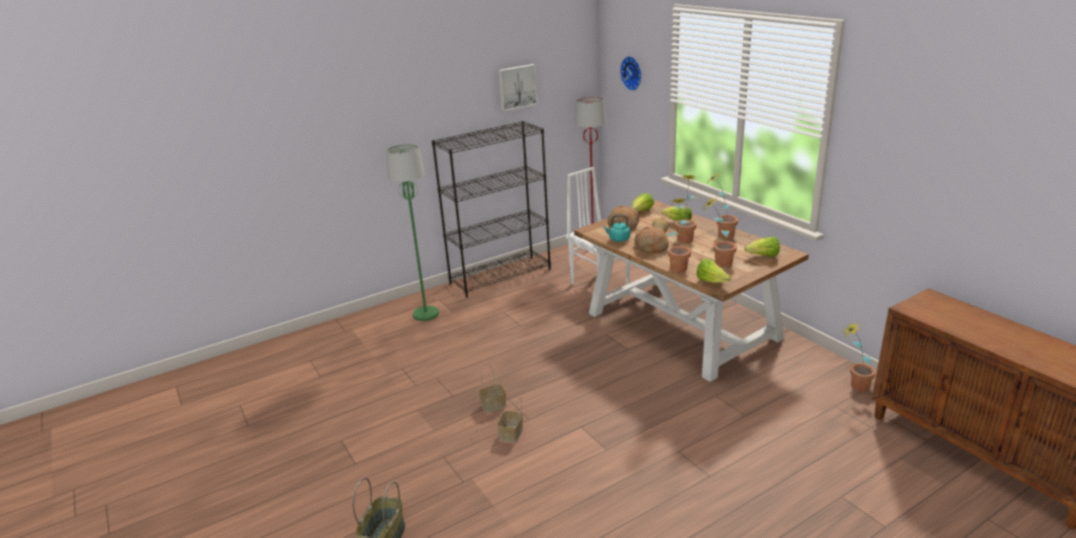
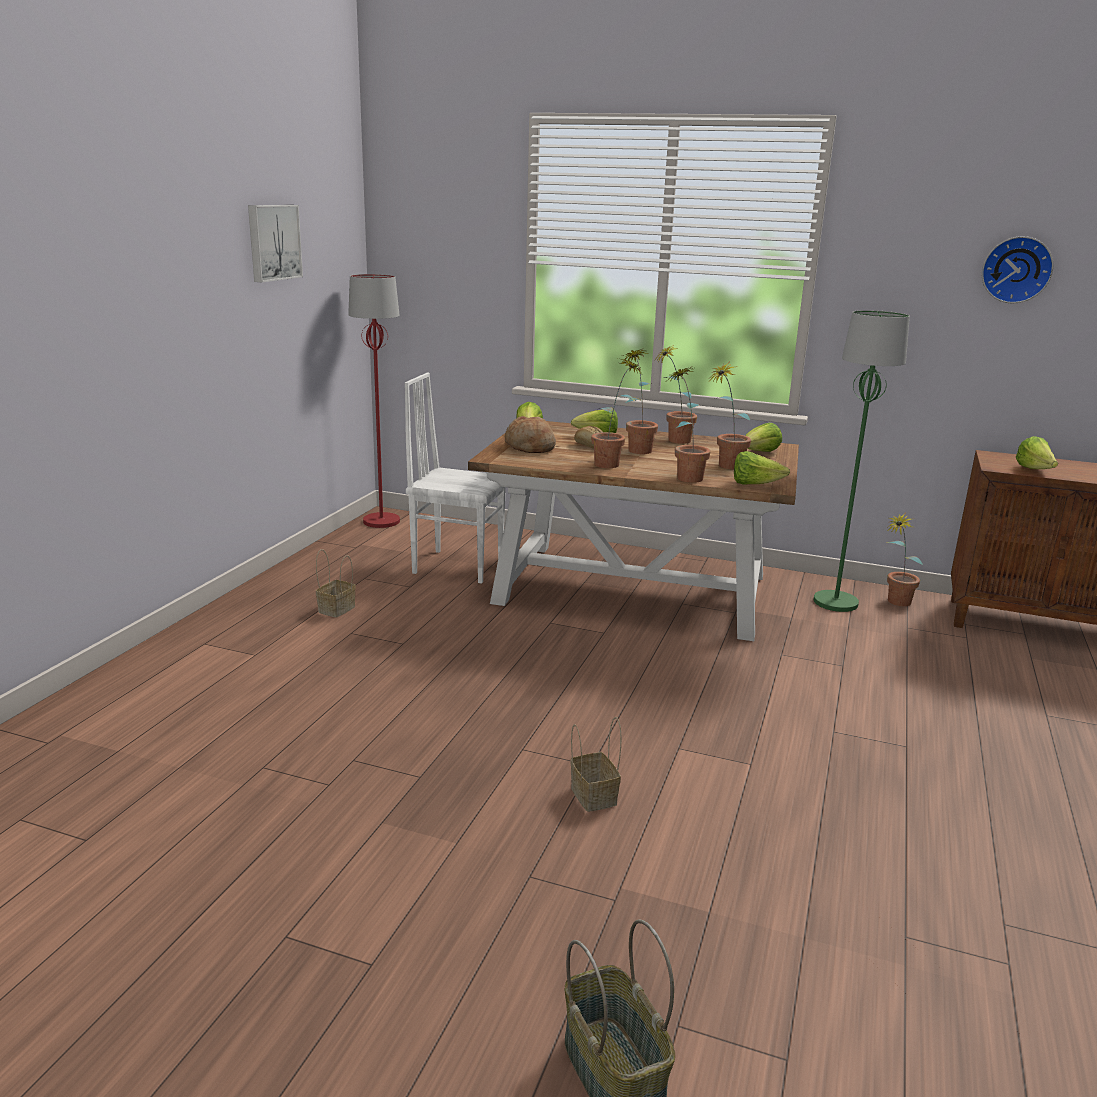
camera: 40 degrees left, 5 degrees down
(426, 314) = (205, 670): green floor lamp -> green floor lamp (835, 602)
(494, 405) = (510, 765): basket -> basket (337, 609)
(501, 276) = (280, 586): black bookcase -> none
(618, 239) = (553, 462): turquoise kettle -> none
(633, 73) = (442, 230): wall clock -> wall clock (1016, 269)
(651, 247) = (612, 463): bread -> potted plant
(936, 318) = (1035, 471): none -> lettuce

